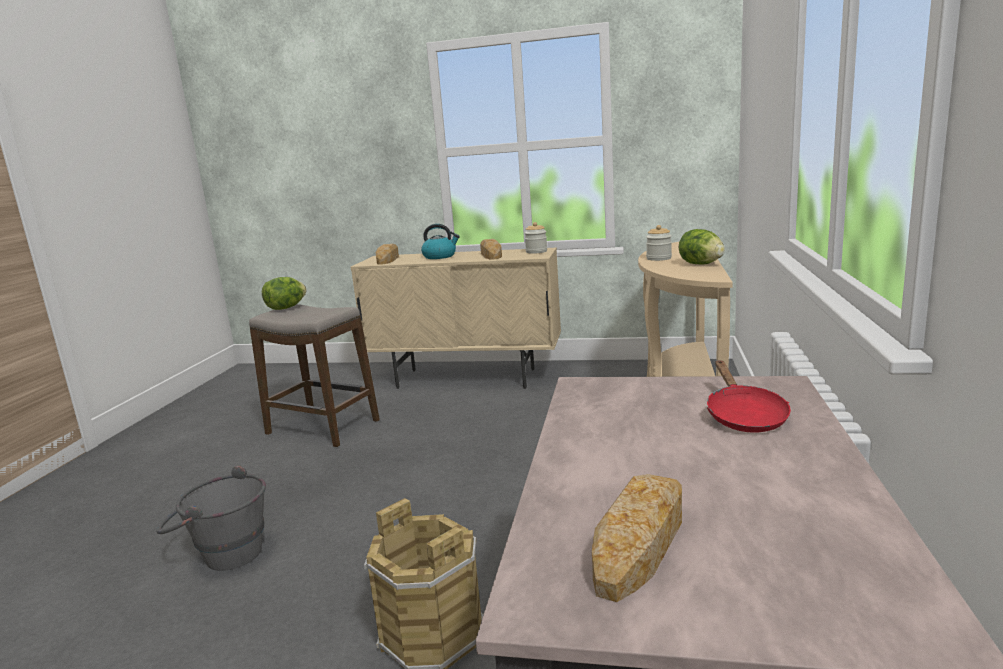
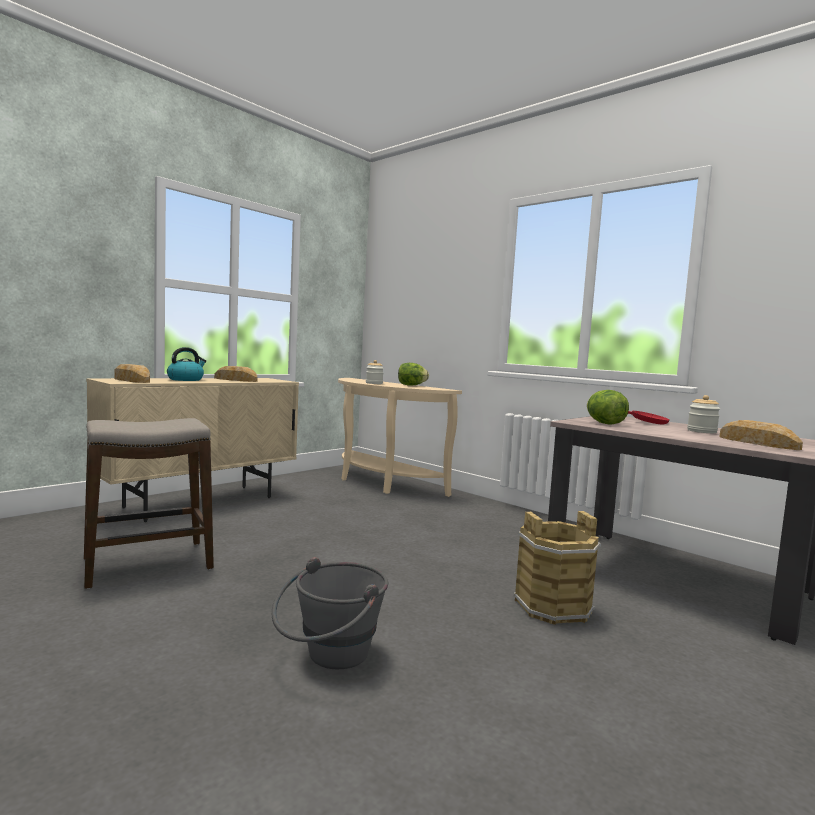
camera: 60 degrees left, 10 degrees down
(286, 308) = (107, 421): lettuce -> lettuce (604, 423)
(536, 252) = (267, 379): jar -> jar (701, 431)

